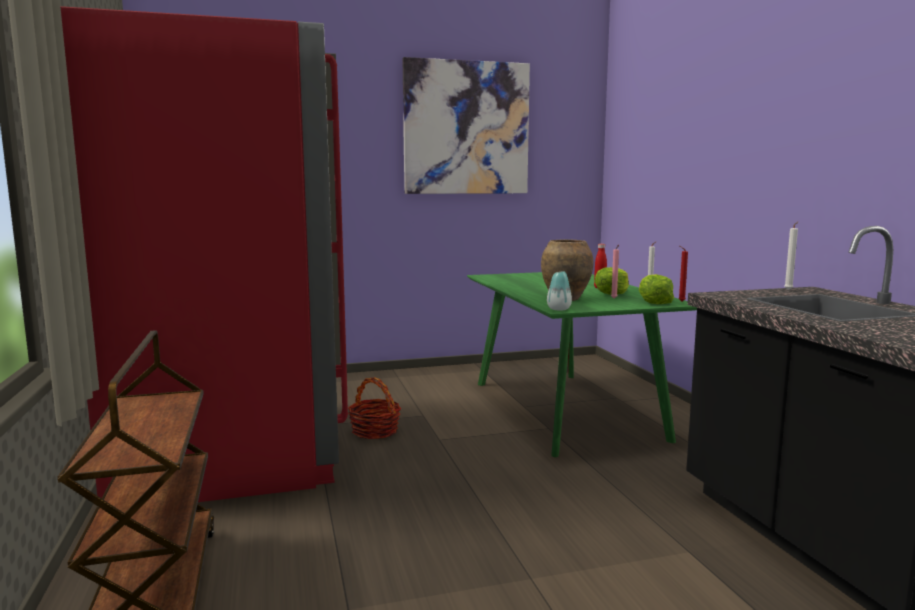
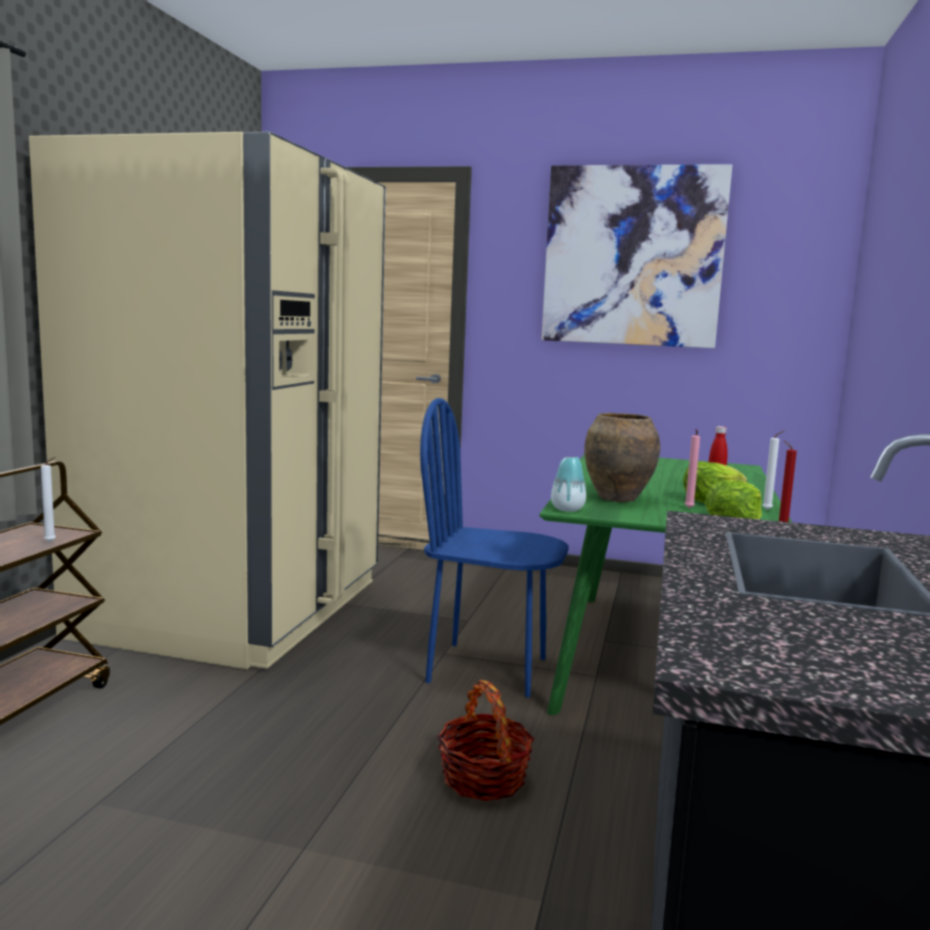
camera: 30 degrees right, 0 degrees up
(231, 450) = (234, 609): red fridge -> beige fridge
(375, 431) = (391, 625): basket -> basket (484, 778)
(481, 442) = (487, 669): none -> blue chair
(789, 289) = (857, 533): white candle -> white candle (51, 542)

